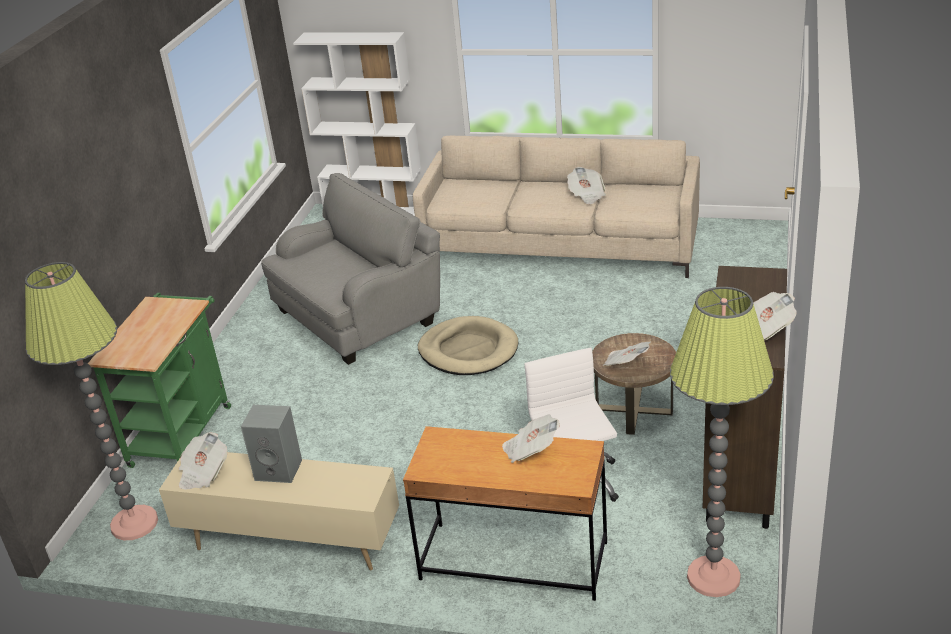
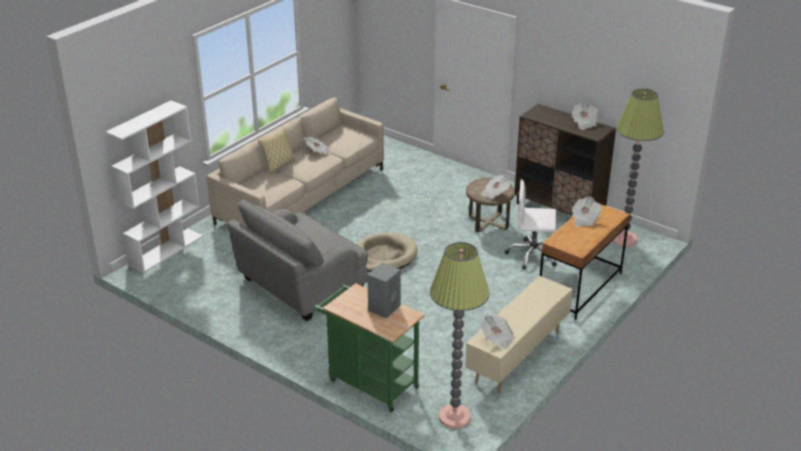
camera: 70 degrees left, 0 degrees up
(280, 469) = (514, 312): grey speaker -> grey speaker (384, 307)
(359, 315) = (300, 285): grey armchair -> grey armchair turned 120 degrees counterclockwise
(524, 185) = (278, 166): none -> pillow

